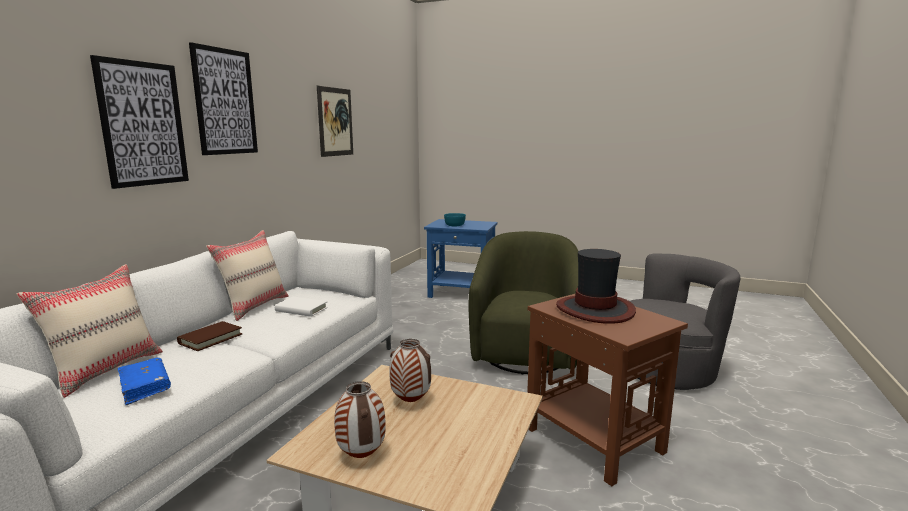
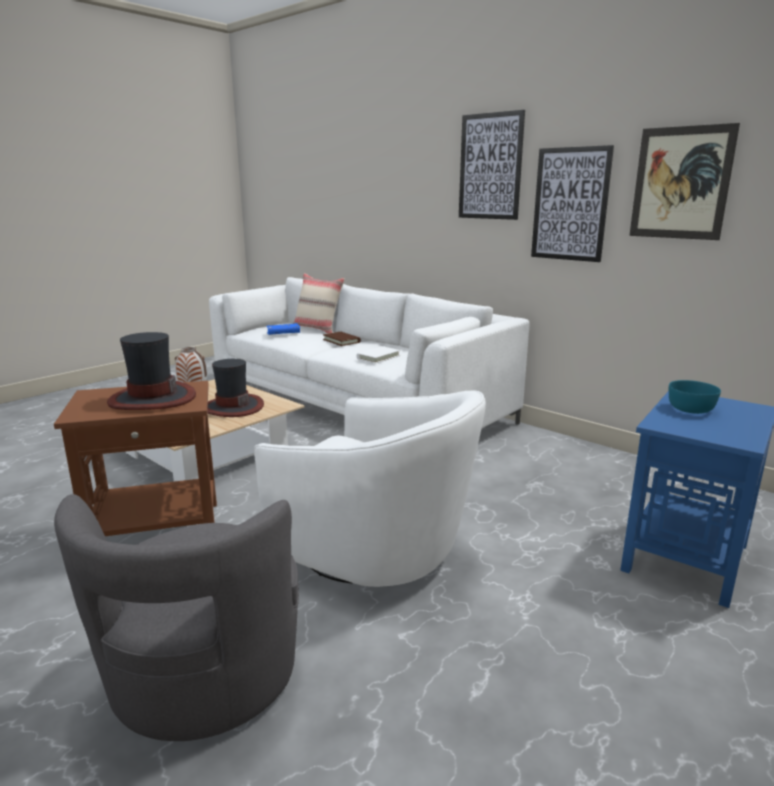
camera: 110 degrees right, 5 degrees up
(143, 124) = (420, 190): picture -> picture (570, 204)
(254, 306) = (403, 348): beige pillow -> none
(410, 402) = (232, 407): vase -> hat
(526, 351) = (375, 551): green armchair -> white armchair

